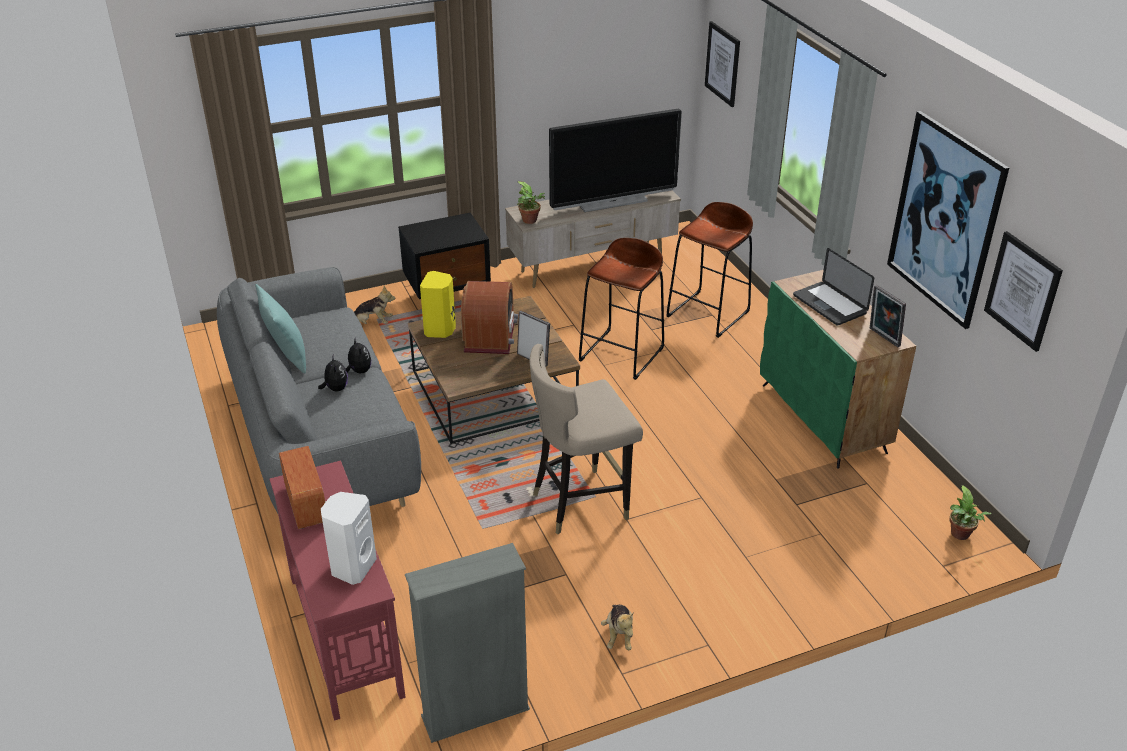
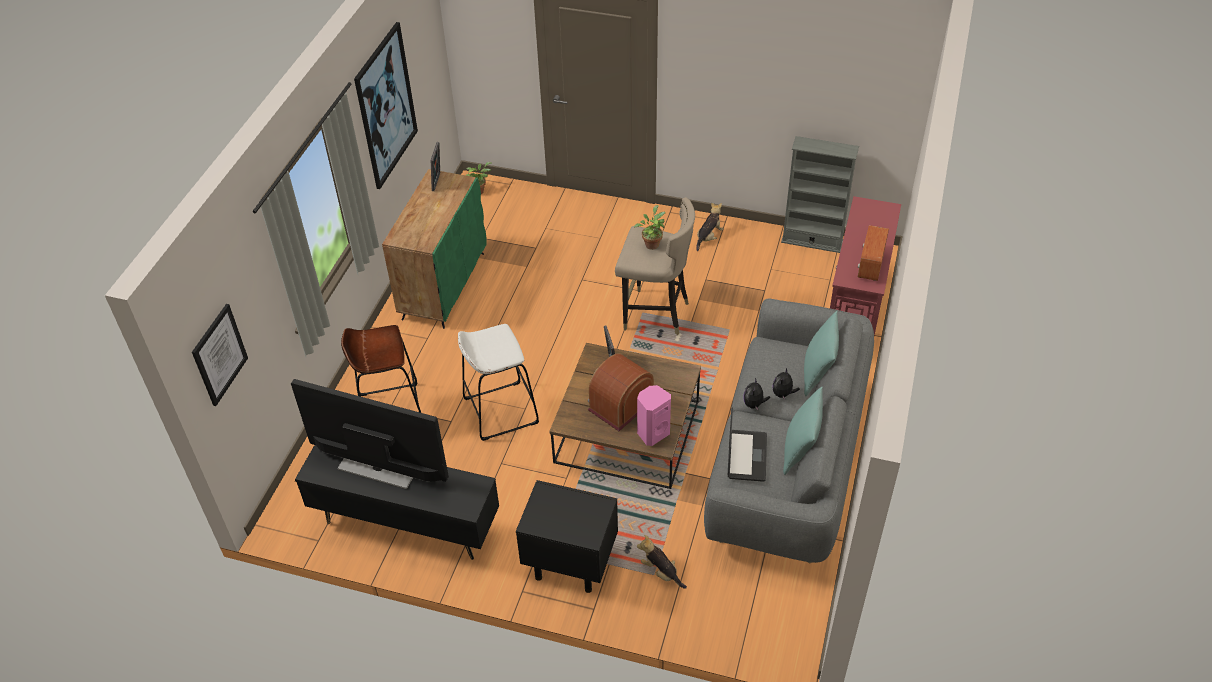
camera: 140 degrees left, 10 degrees up
(312, 423) = (818, 374): none -> turquoise pillow
(352, 567) = (865, 219): white speaker -> none
(440, 330) = (652, 433): yellow speaker -> pink speaker
(531, 221) = (474, 486): potted plant -> potted plant (651, 243)
(592, 266) = (407, 526): beige tv stand -> black tv stand
(622, 354) = (500, 410): brown stool -> white stool
(829, 304) = (428, 218): laptop -> laptop (747, 456)
(1023, 290) = (421, 64): picture -> none

